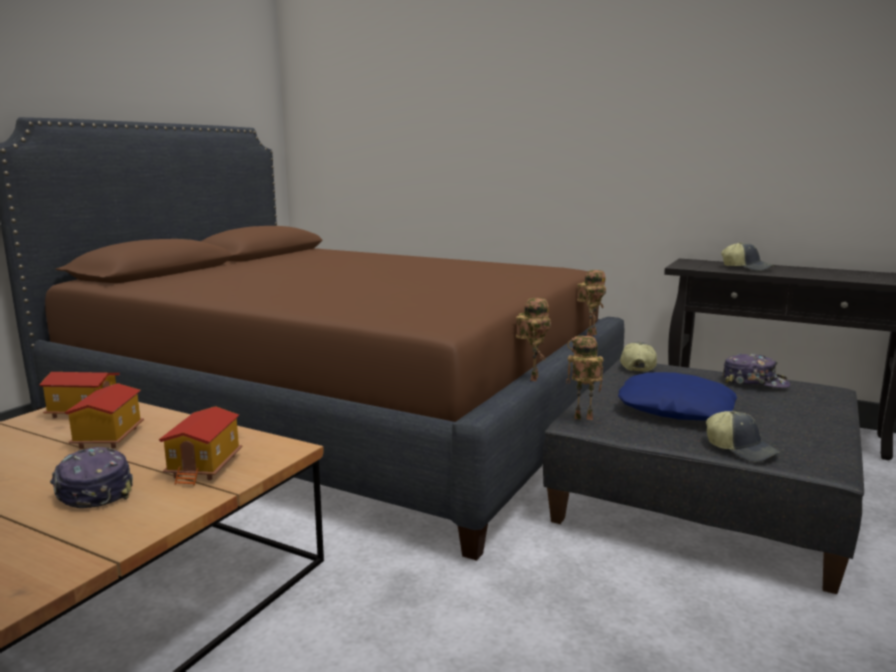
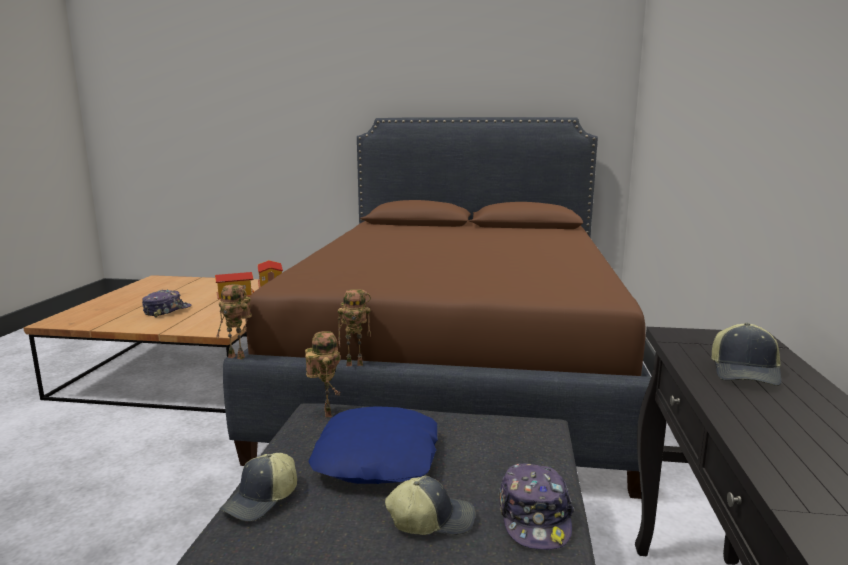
camera: 70 degrees right, 0 degrees up
(205, 467) = (195, 321): toy house -> none
(590, 334) = (545, 374): toy robot -> toy robot (238, 356)
(636, 366) = (525, 428): cap -> cap (431, 519)

